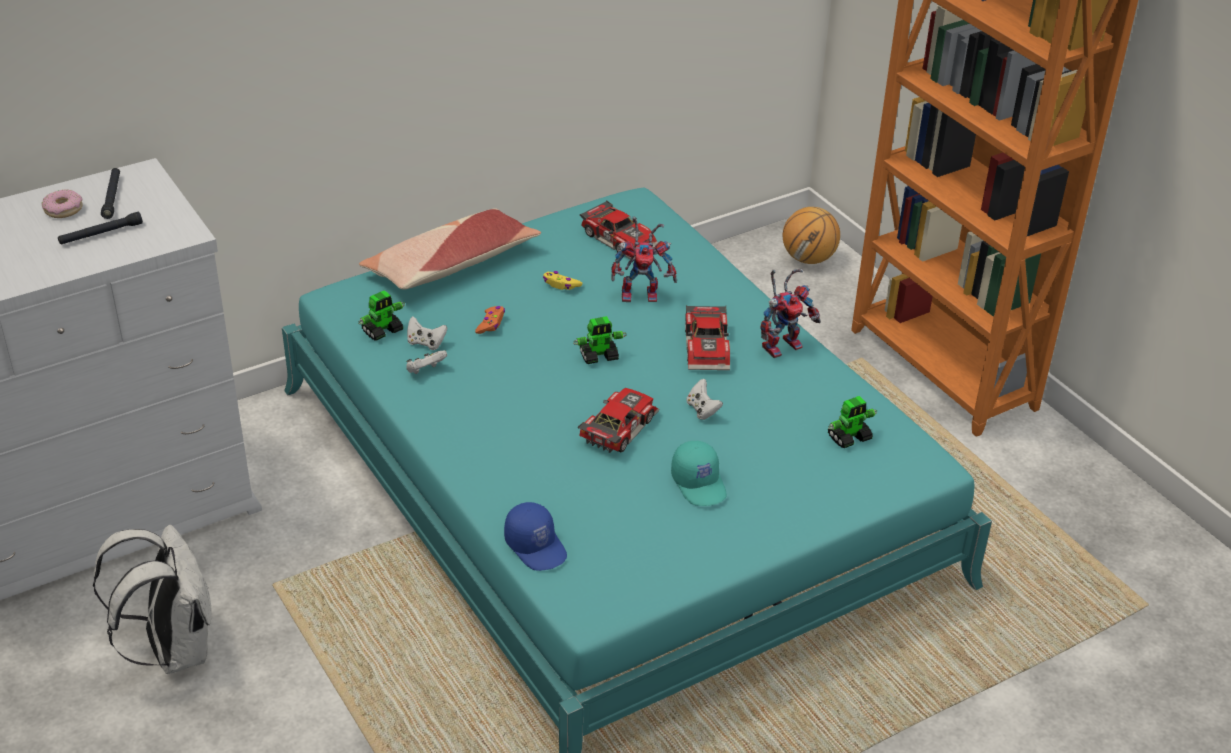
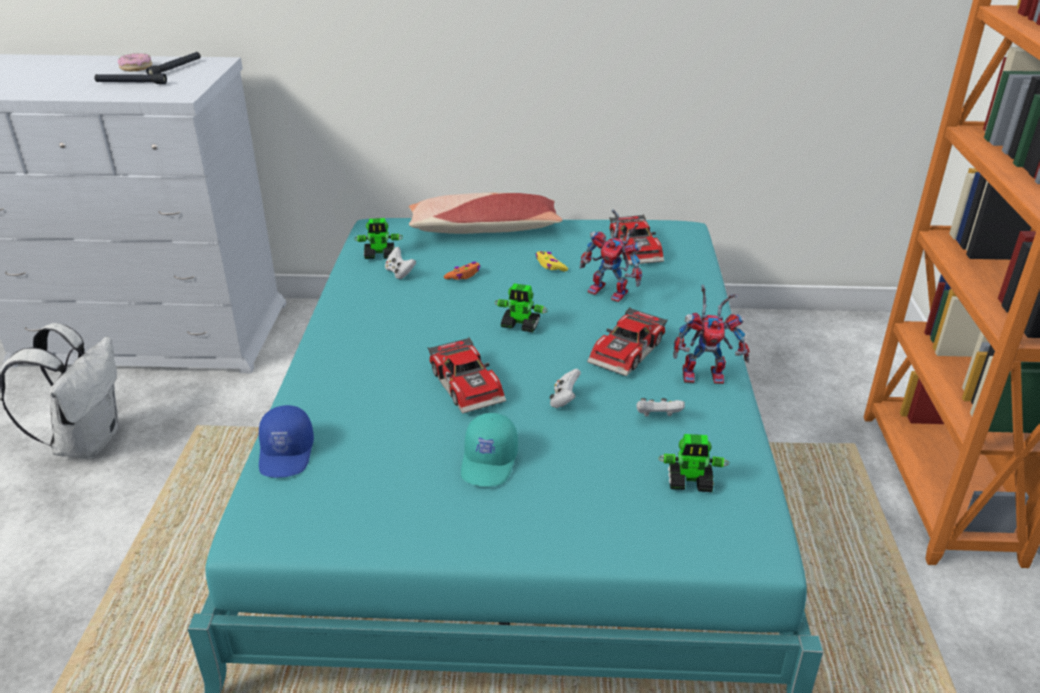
camera: 35 degrees right, 5 degrees down
(425, 371) = (375, 291): white game controller -> white game controller (658, 417)
(616, 427) = (469, 384): toy car -> toy car turned 90 degrees clockwise
(808, 259) = (869, 347): basketball -> none

